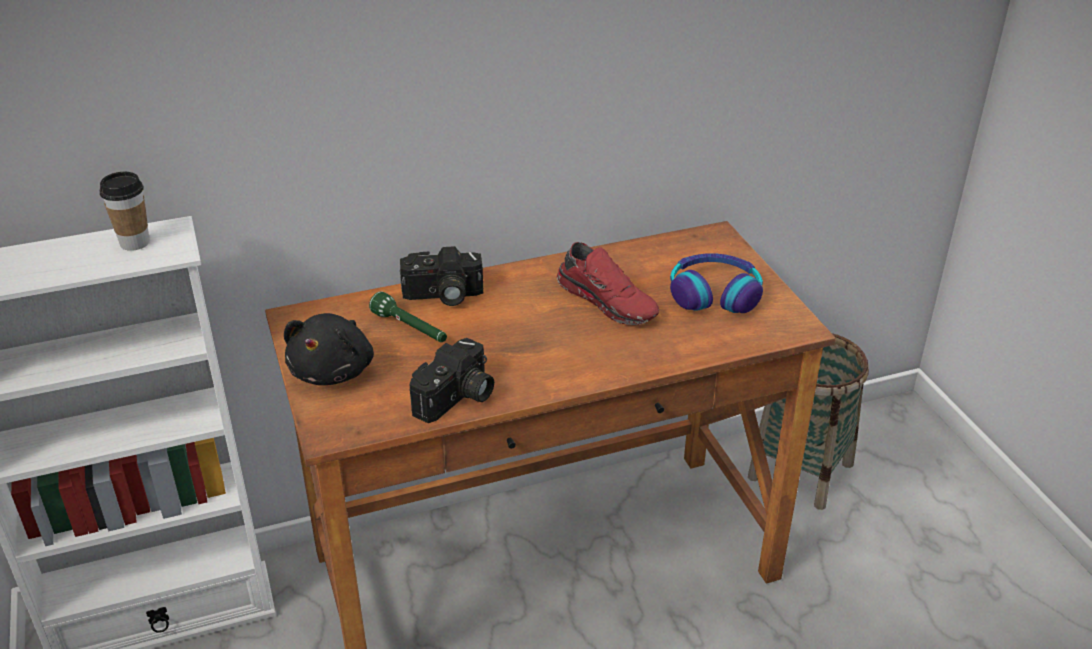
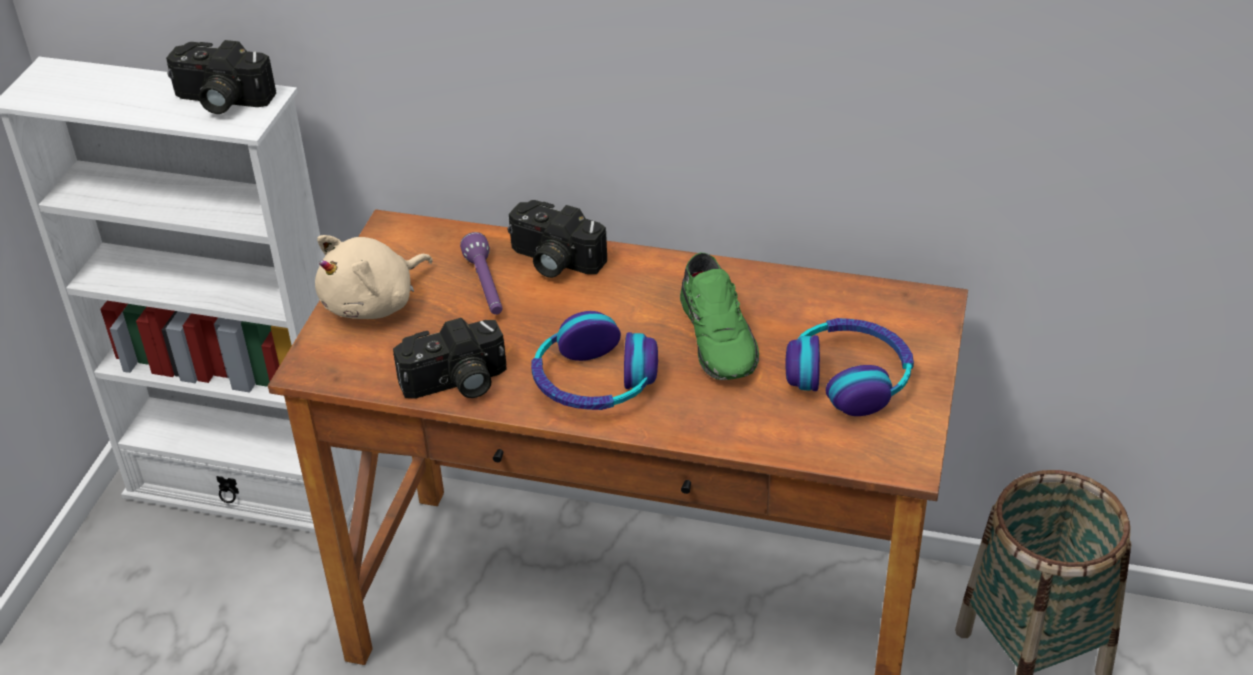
camera: 35 degrees right, 5 degrees up
(135, 243) = (220, 101): cup -> camera
(334, 371) = (374, 303): black plush toy -> beige plush toy
(410, 329) = (486, 286): green flashlight -> purple flashlight
(555, 359) = (594, 381): none -> headphones
(609, 301) = (719, 337): red shoe -> green shoe

